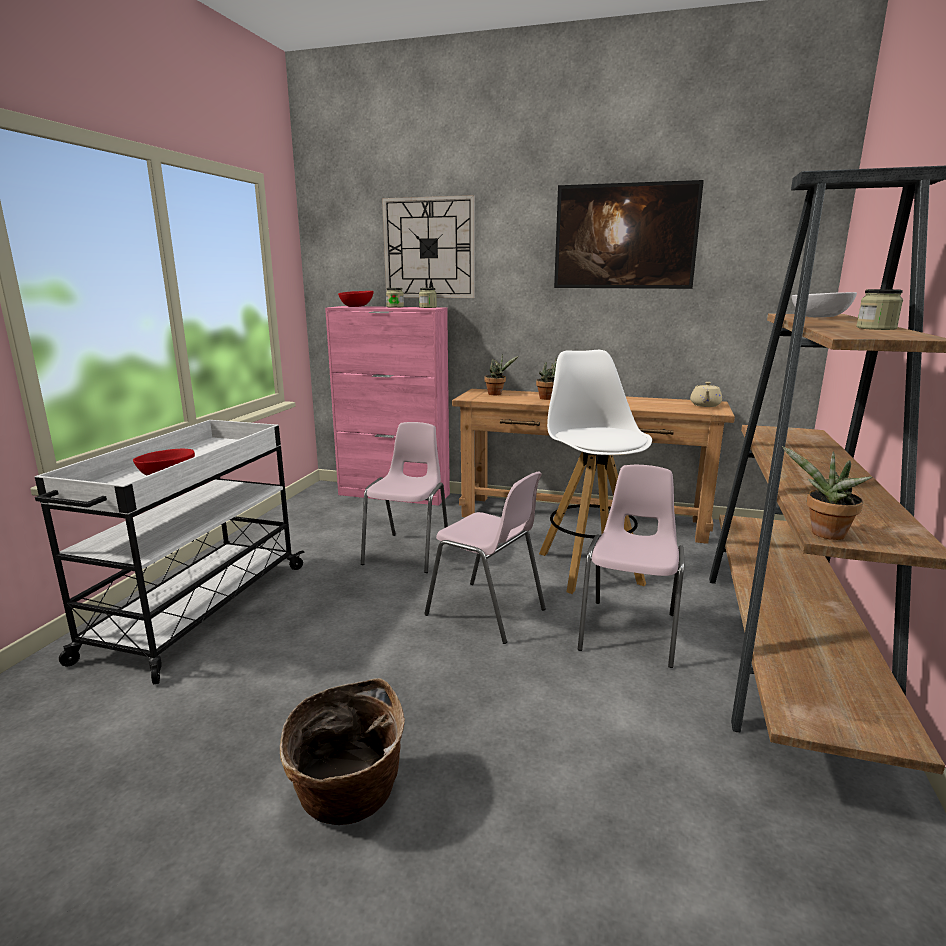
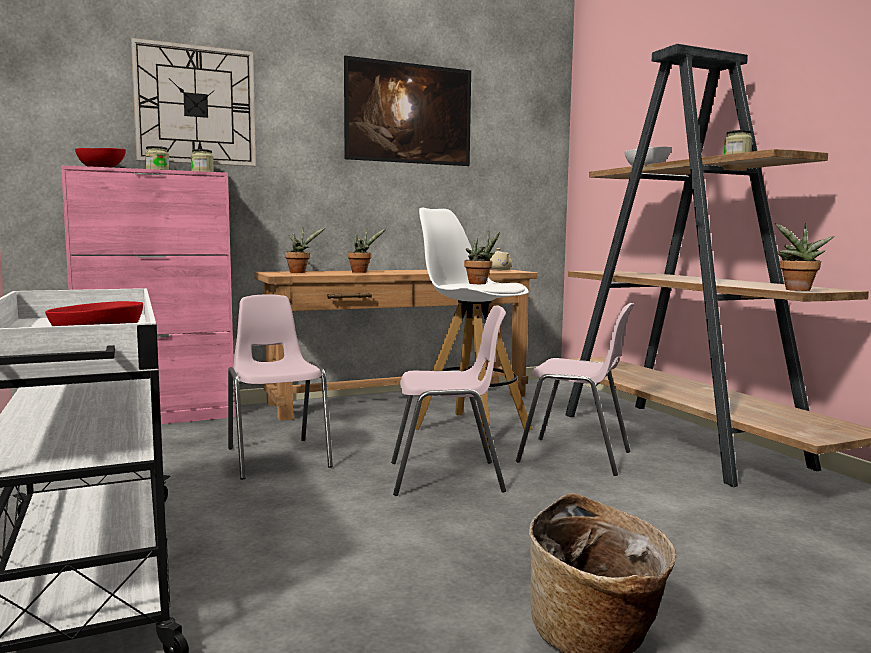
camera: 40 degrees left, 10 degrees down
(592, 435) = (480, 283): none -> potted plant
(630, 631) = (575, 457): pink chair -> pink chair turned 135 degrees clockwise

